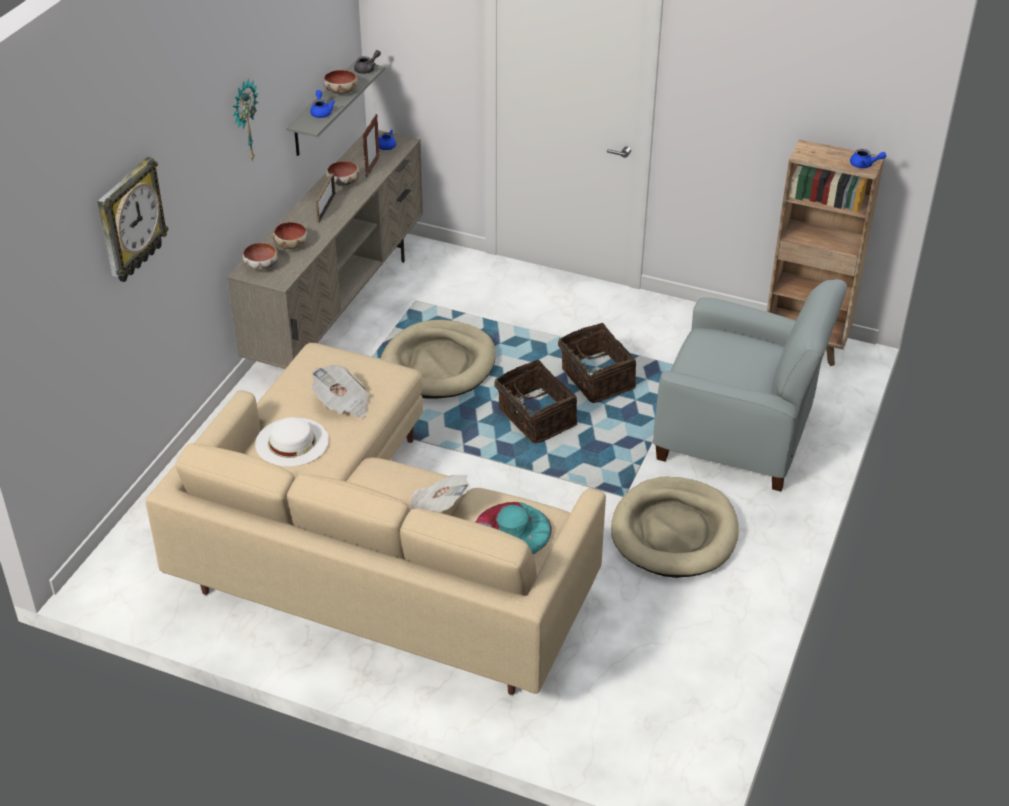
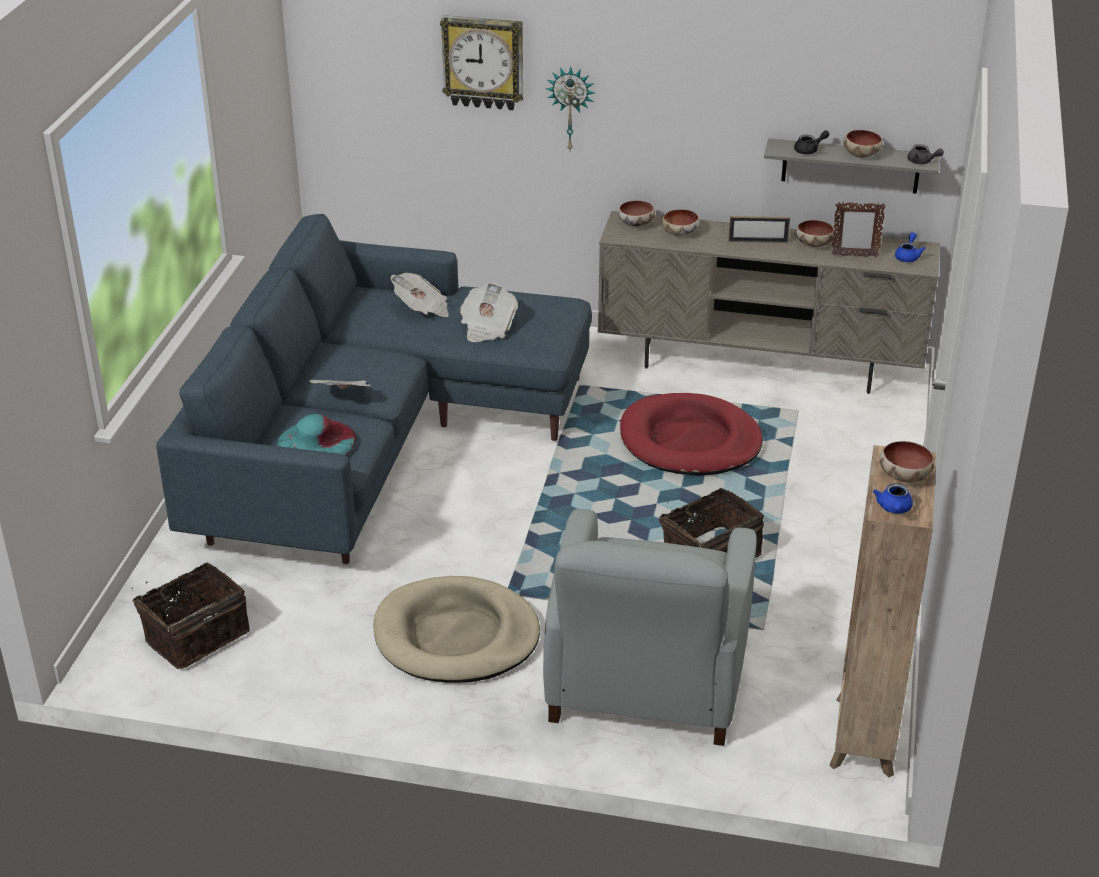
camera: 80 degrees right, 5 degrees down
(244, 121) = (691, 85): wall clock -> wall clock (571, 108)
(292, 442) = (422, 309): white hat -> newspaper
(321, 112) = (809, 150): blue teapot -> black teapot
(373, 562) = (372, 442): beige sofa -> blue sofa
(439, 364) = (690, 441): beige dog bed -> red dog bed
(535, 418) = (620, 517): basket -> basket (195, 635)
(826, 155) = (903, 475): none -> bowl

